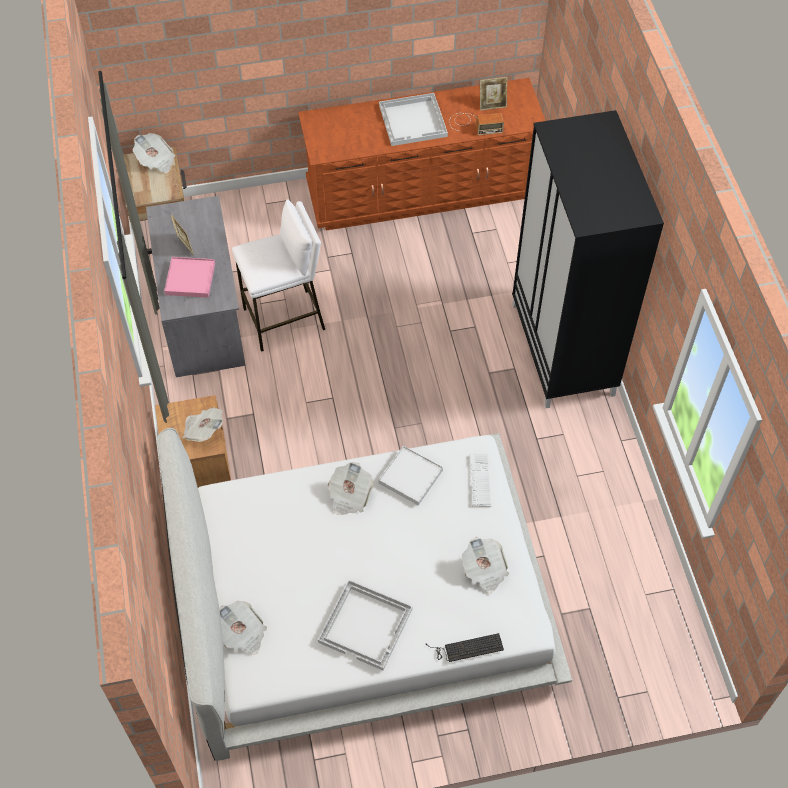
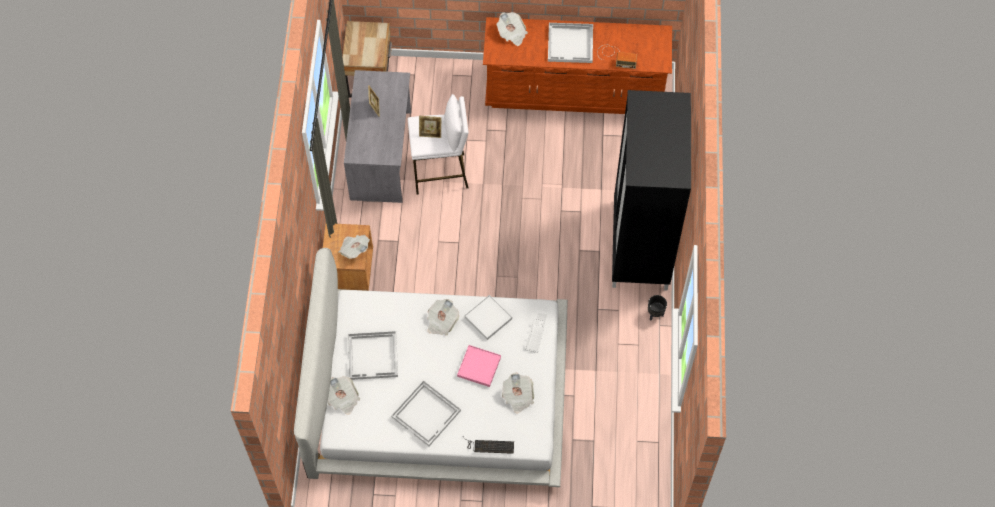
camera: 15 degrees right, 5 degrees up
(156, 161) = (372, 32): newspaper -> newspaper (512, 34)
(190, 279) = (372, 135): pink tray -> pink tray (479, 366)
(269, 565) = (373, 356): none -> white tray
(492, 105) = (635, 43): picture frame -> picture frame (430, 133)
(611, 428) = (655, 314): none -> black planter

